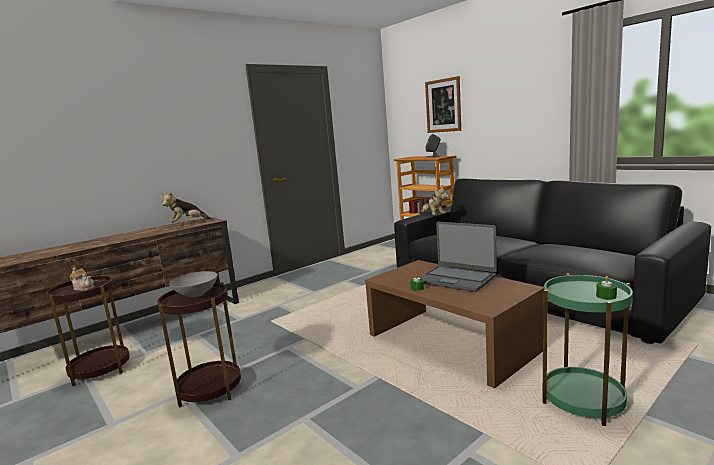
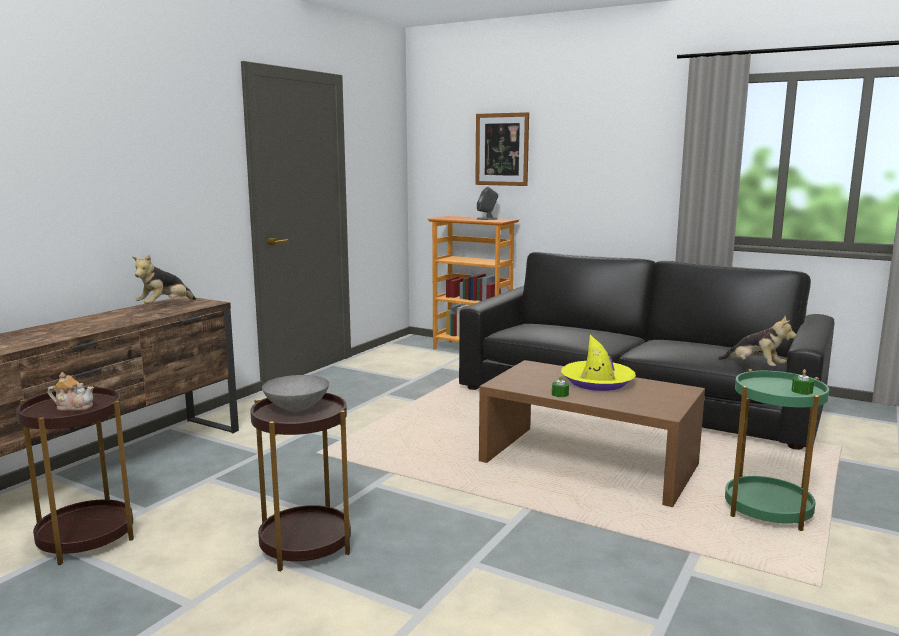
camera: 20 degrees left, 0 degrees up
(432, 216) = (509, 302): plush toy -> plush toy (755, 367)
(456, 279) = (597, 382): laptop -> yellow hat

